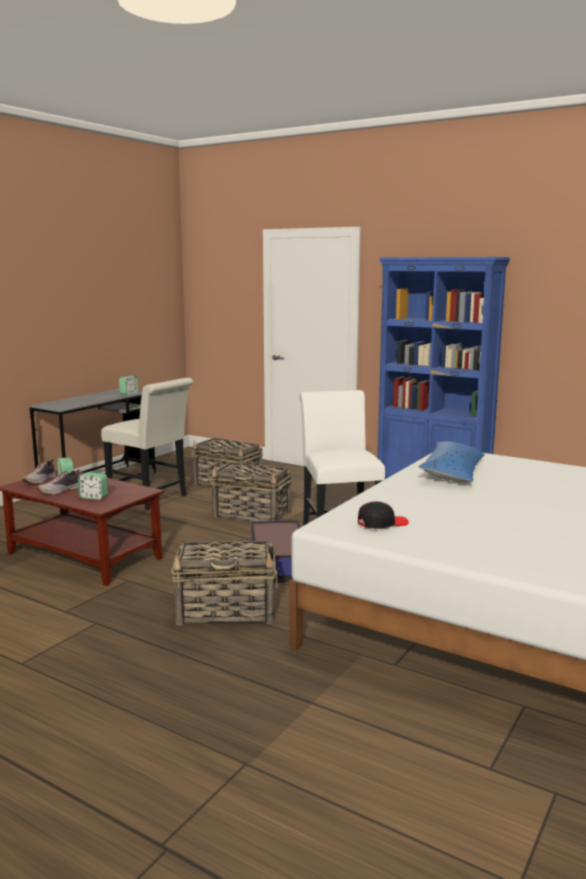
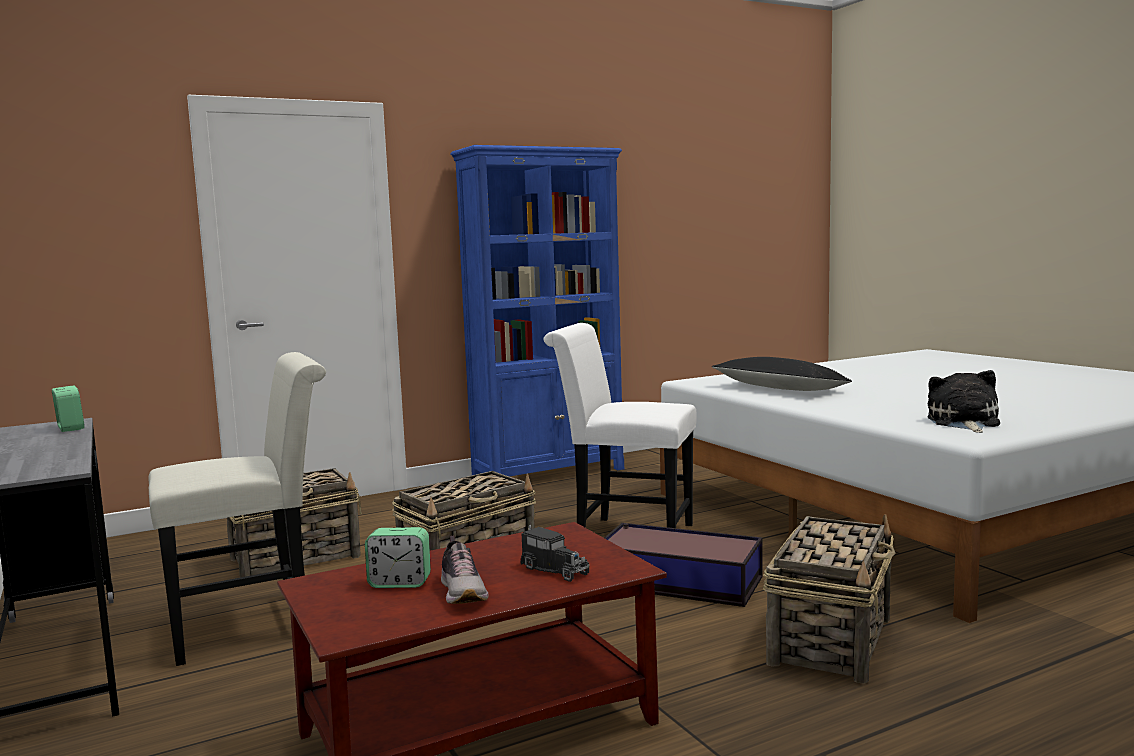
camera: 60 degrees left, 5 degrees down
(40, 480) = (348, 605): shoe -> none
(93, 497) = (552, 569): alarm clock -> toy truck
(382, 523) = (963, 422): black cap -> plush toy
(452, 472) = (779, 389): blue pillow -> black pillow

